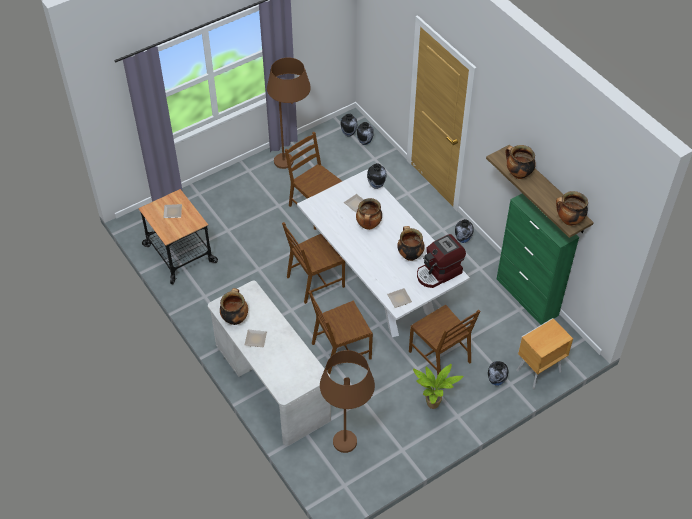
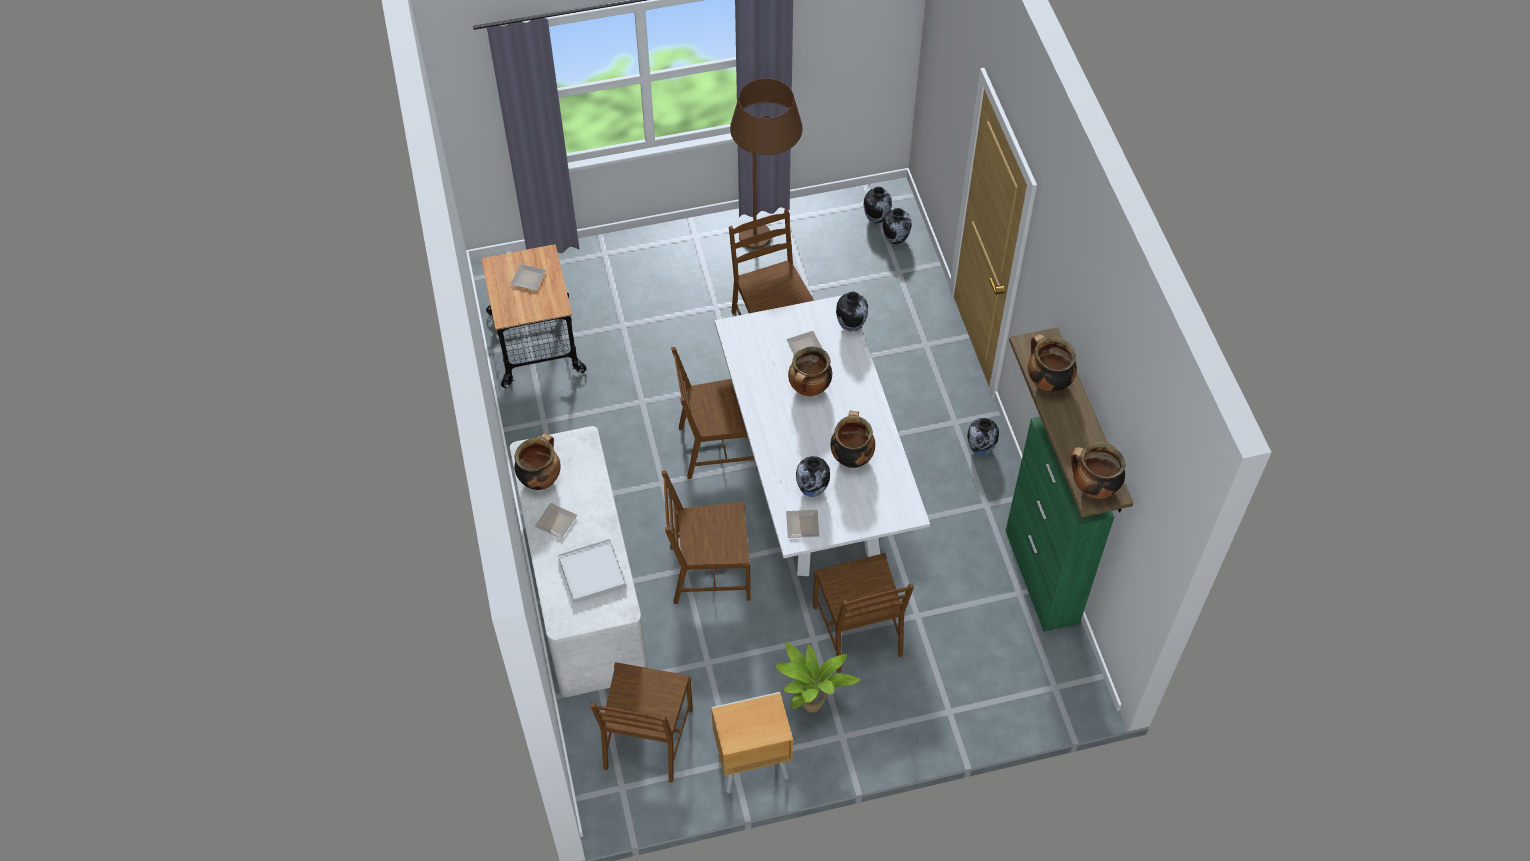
camera: 20 degrees right, 5 degrees up
(290, 360) = (592, 572): none -> white tray
(347, 454) = (647, 739): brown floor lamp -> brown chair
(439, 273) = (884, 502): coffee machine -> none
(496, 381) = (928, 700): vase -> vase (812, 490)
(537, 371) = (1002, 705): brown nightstand -> brown nightstand (750, 765)

